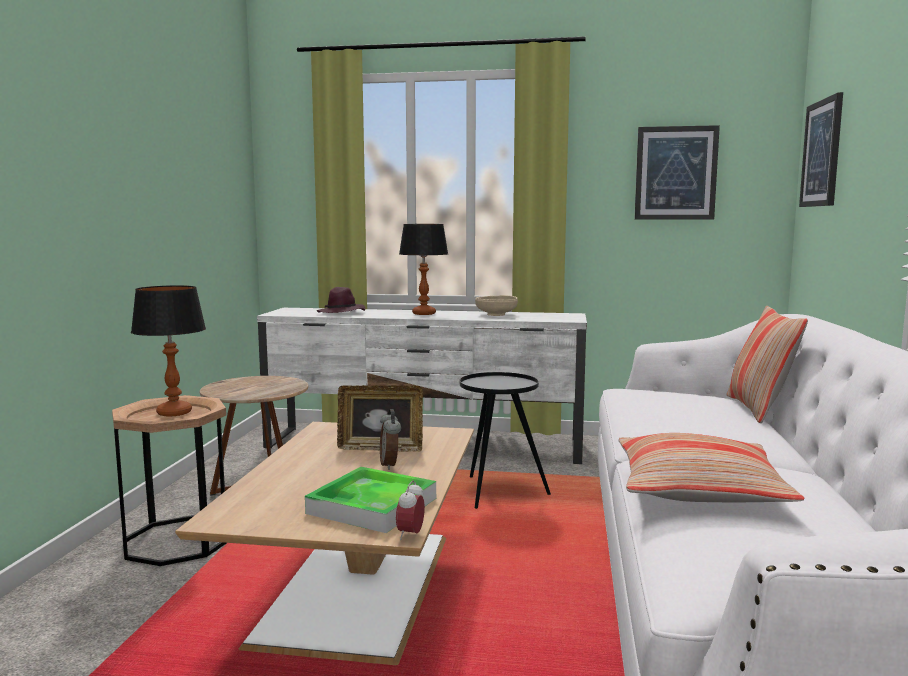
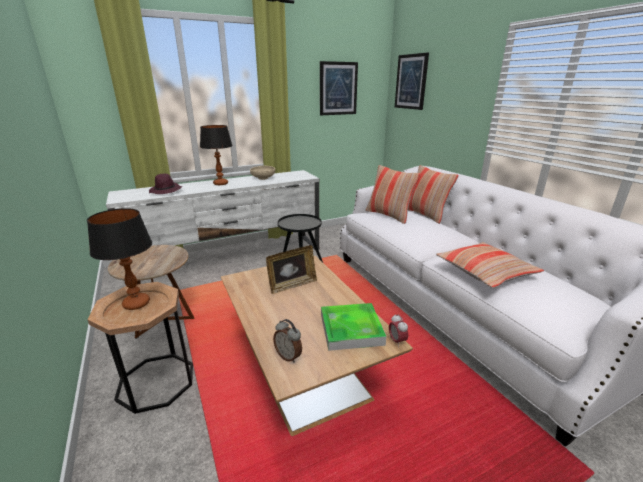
camera: 35 degrees left, 15 degrees up
(390, 464) = (315, 296): alarm clock -> alarm clock (288, 356)
(670, 396) = (389, 215): none -> pillow

